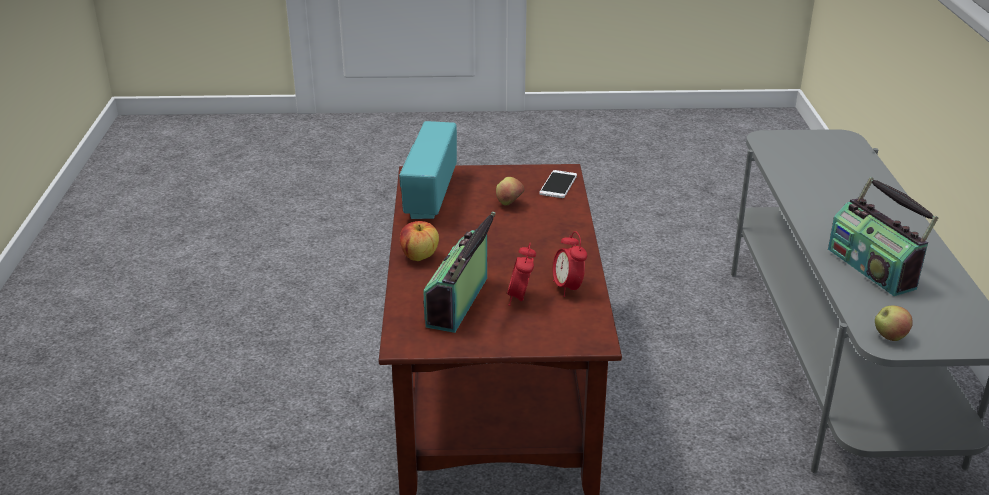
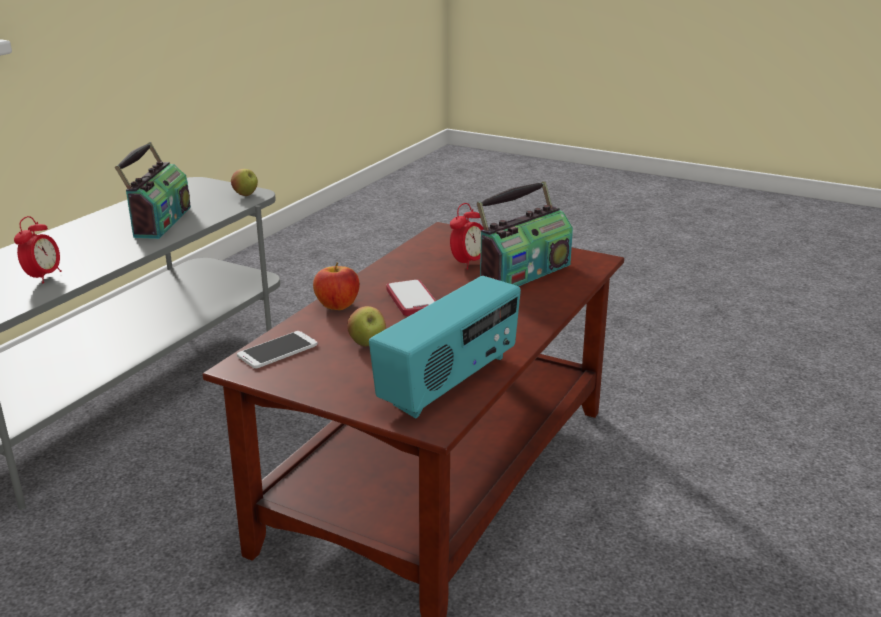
camera: 150 degrees left, 5 degrees down
(419, 256) = (528, 316): apple -> apple (337, 306)
(522, 245) = (412, 300): none -> phone
(568, 288) = (418, 260): alarm clock -> alarm clock (43, 277)

